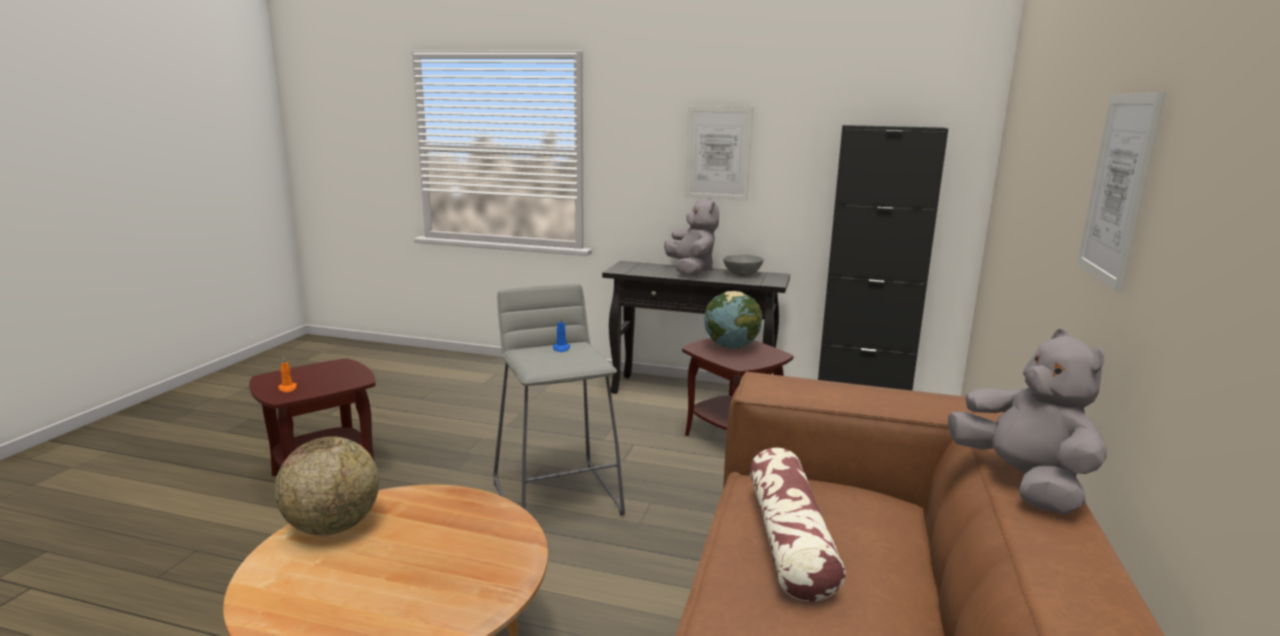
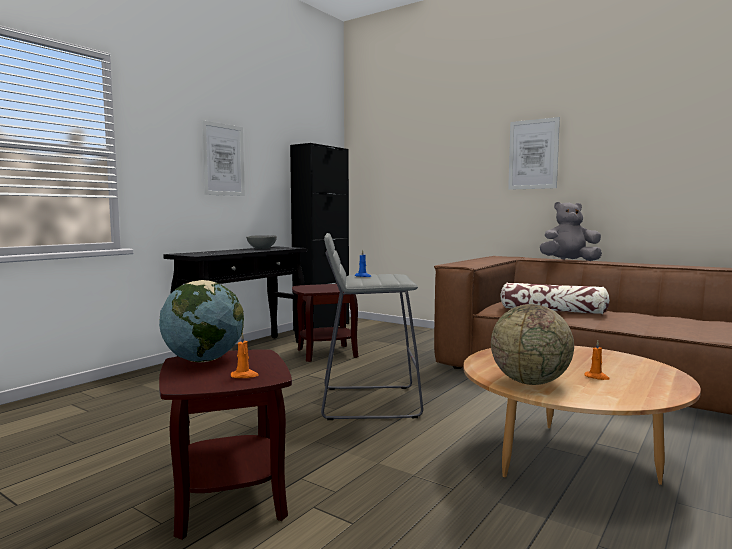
camera: 70 degrees left, 10 degrees down
(351, 576) = (597, 377): none -> orange candle
(691, 271) = (233, 250): grey plush toy -> none
(731, 346) = (317, 287): globe -> globe (203, 360)

